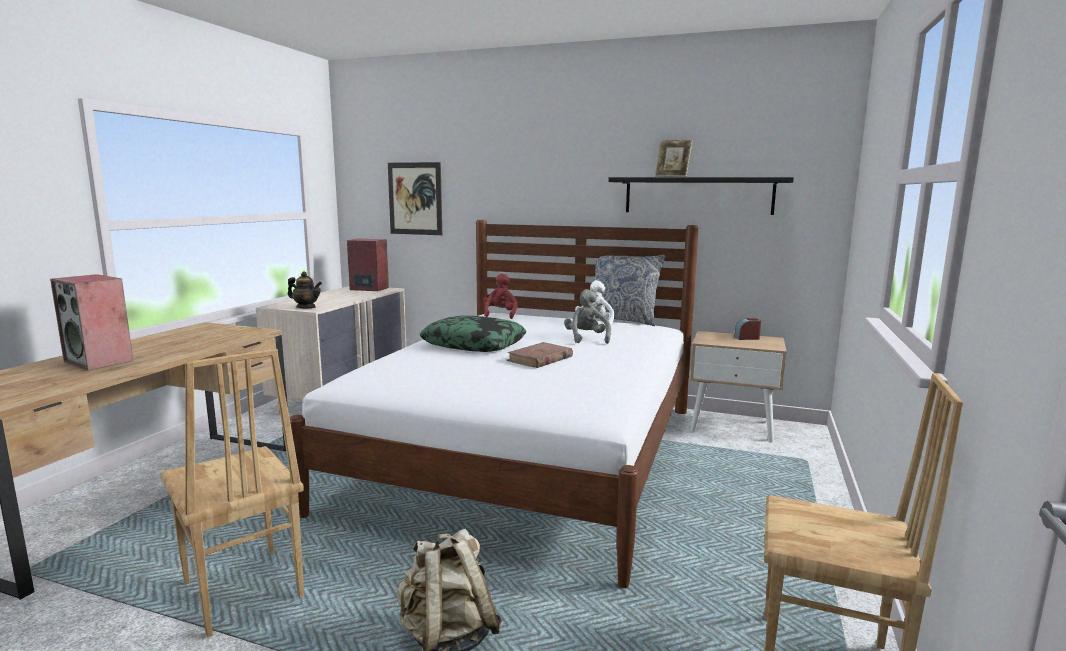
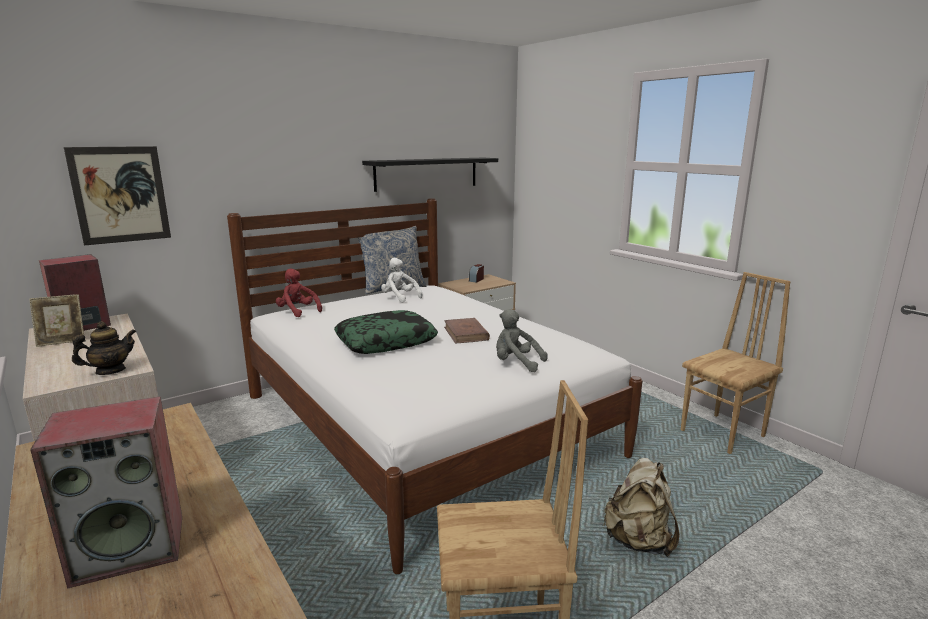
camera: 55 degrees left, 5 degrees up
(586, 339) = (434, 309): grey plush toy -> grey plush toy (516, 363)
(672, 177) = (416, 159): picture frame -> picture frame (62, 341)

